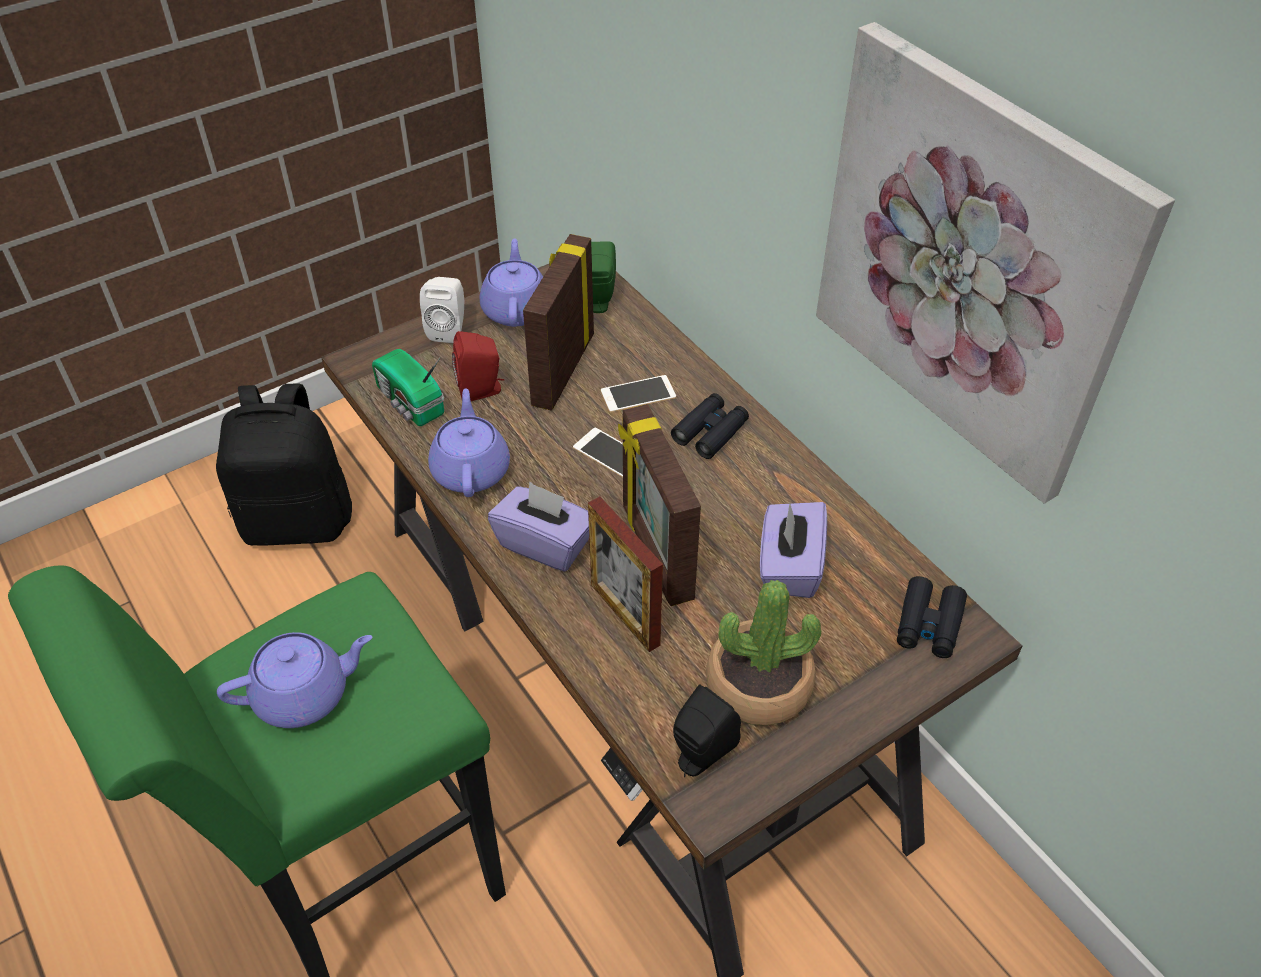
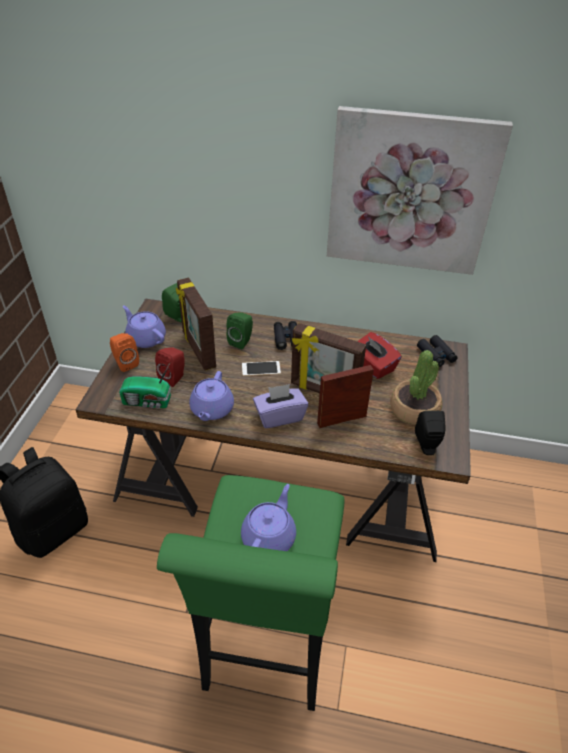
camera: 45 degrees left, 5 degrees down
(449, 329) = (125, 363): white speaker -> orange speaker
(471, 469) = (211, 409): purple teapot -> purple teapot turned 120 degrees counterclockwise
(625, 614) = (341, 420): picture frame -> picture frame turned 150 degrees clockwise
(638, 394) = (241, 341): phone -> green speaker
(789, 567) = (373, 366): purple tissue box -> red tissue box

